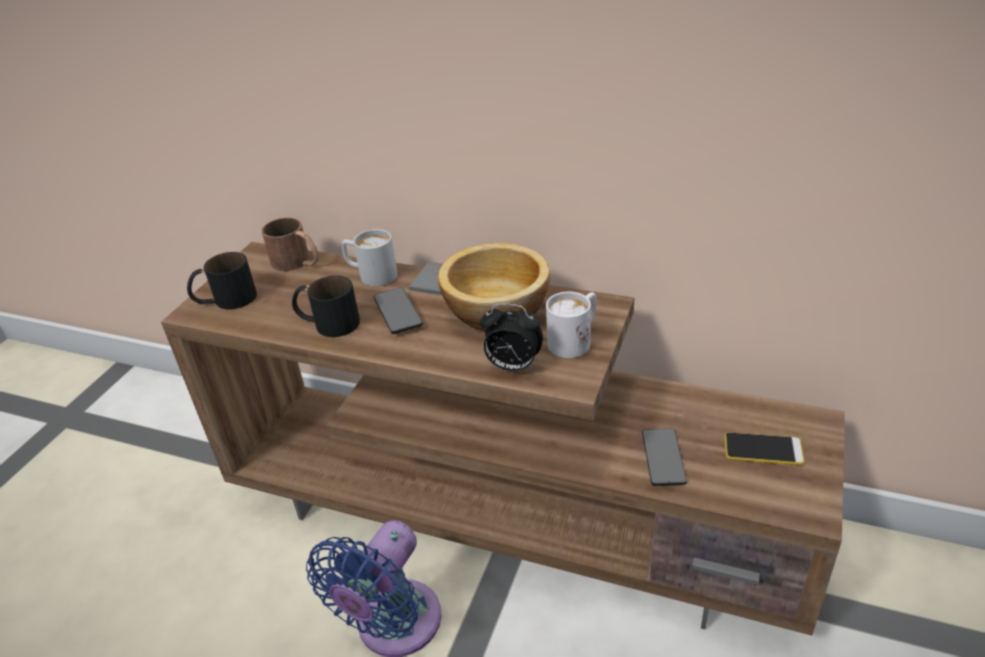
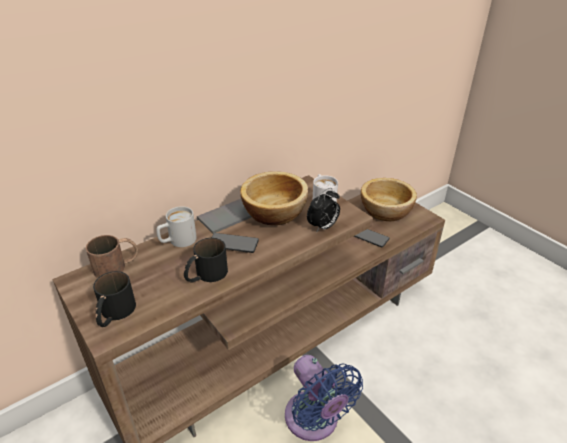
camera: 60 degrees left, 0 degrees up
(763, 449) = (386, 211): phone -> bowl

